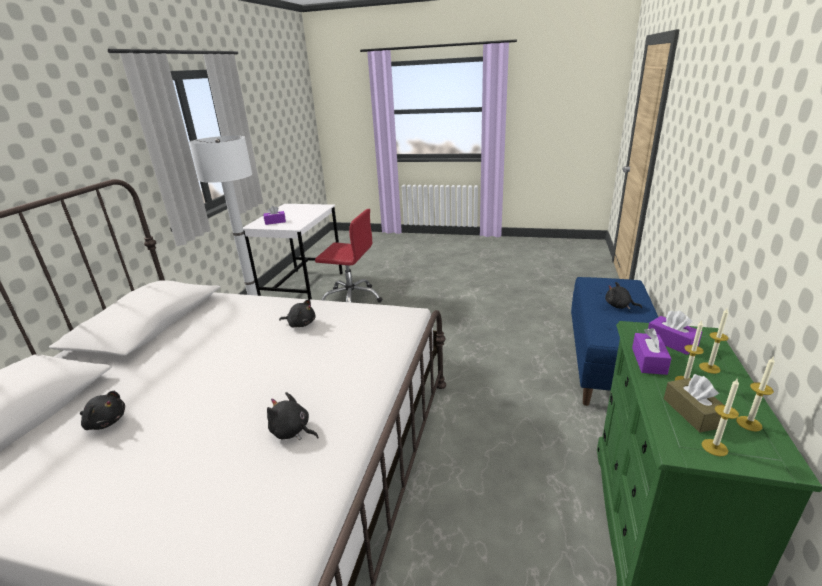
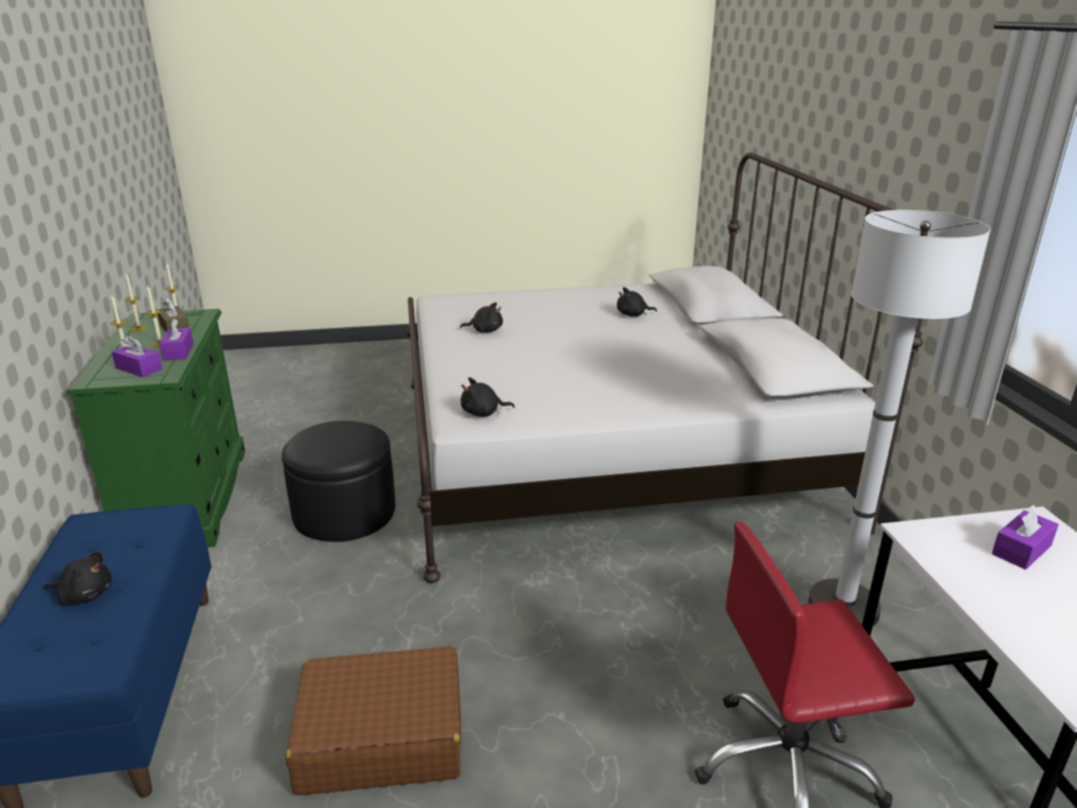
camera: 155 degrees right, 0 degrees up
(300, 324) = (586, 391): black plush toy -> black plush toy (483, 413)
(484, 329) = (380, 737): none -> brown suitcase
(491, 458) = (344, 512): none -> black ottoman

